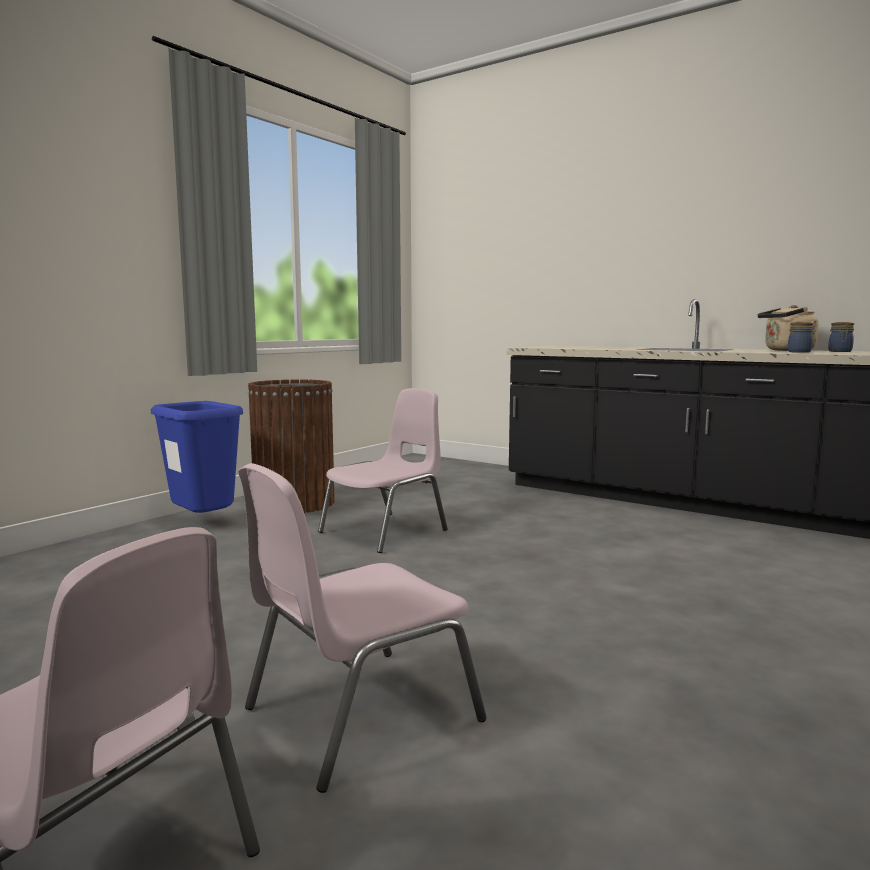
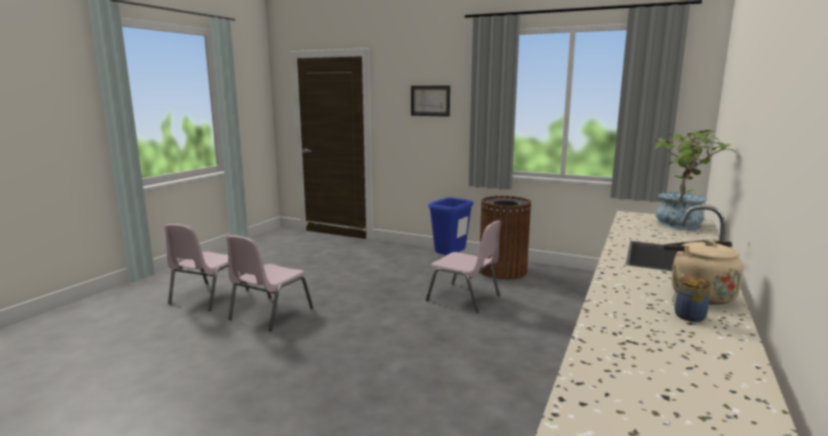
camera: 80 degrees right, 5 degrees up
(72, 199) = (430, 100): none -> picture
(358, 714) = (269, 314): pink chair -> pink chair turned 105 degrees counterclockwise
(574, 346) = (681, 225): none -> potted plant
(800, 352) = (637, 293): jar -> none

